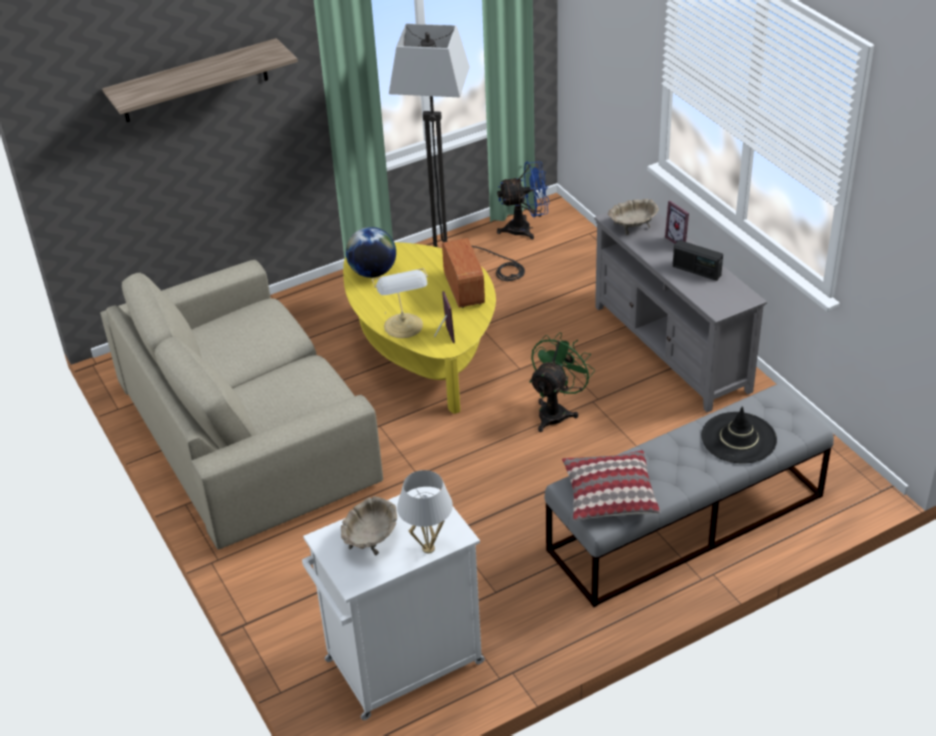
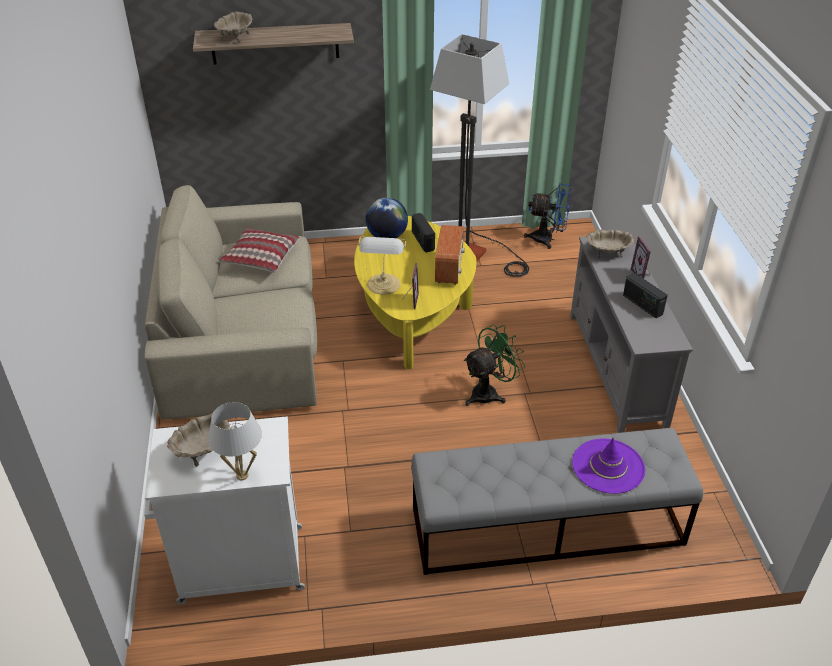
camera: 20 degrees right, 0 degrees up
(158, 86) = (235, 37): none -> beige bowl
(416, 267) = (422, 241): none -> radio
(609, 495) = (461, 480): pillow -> pillow (260, 257)
(739, 438) = (608, 466): black hat -> purple hat

